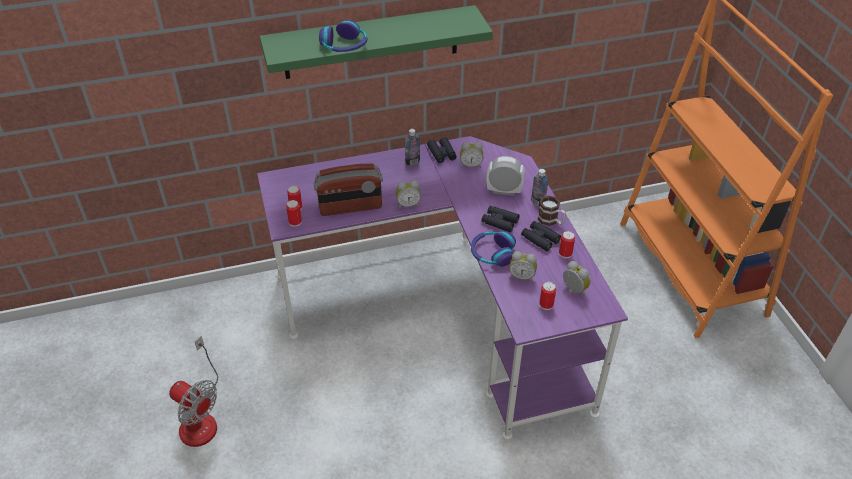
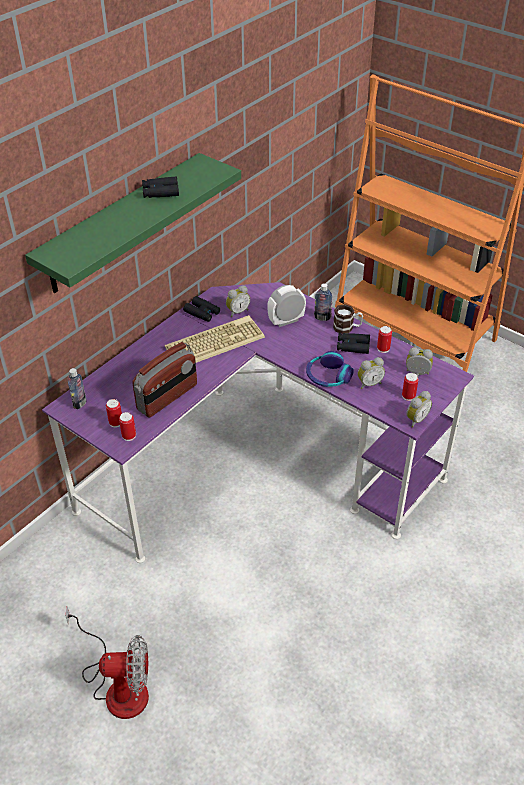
camera: 35 degrees left, 0 degrees up
(344, 46) = (123, 232): headphones -> none
(408, 204) = (217, 370): alarm clock -> alarm clock (415, 419)
(412, 162) = (183, 331): bottle -> bottle (80, 403)
(429, 181) = (215, 341): none -> keyboard
(499, 222) = (308, 348): black binoculars -> black binoculars (160, 192)

